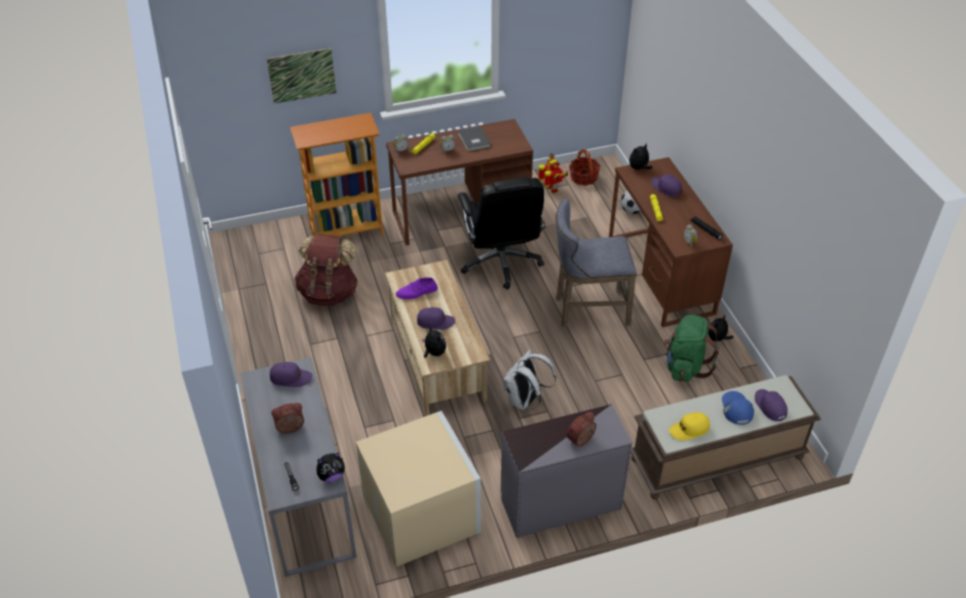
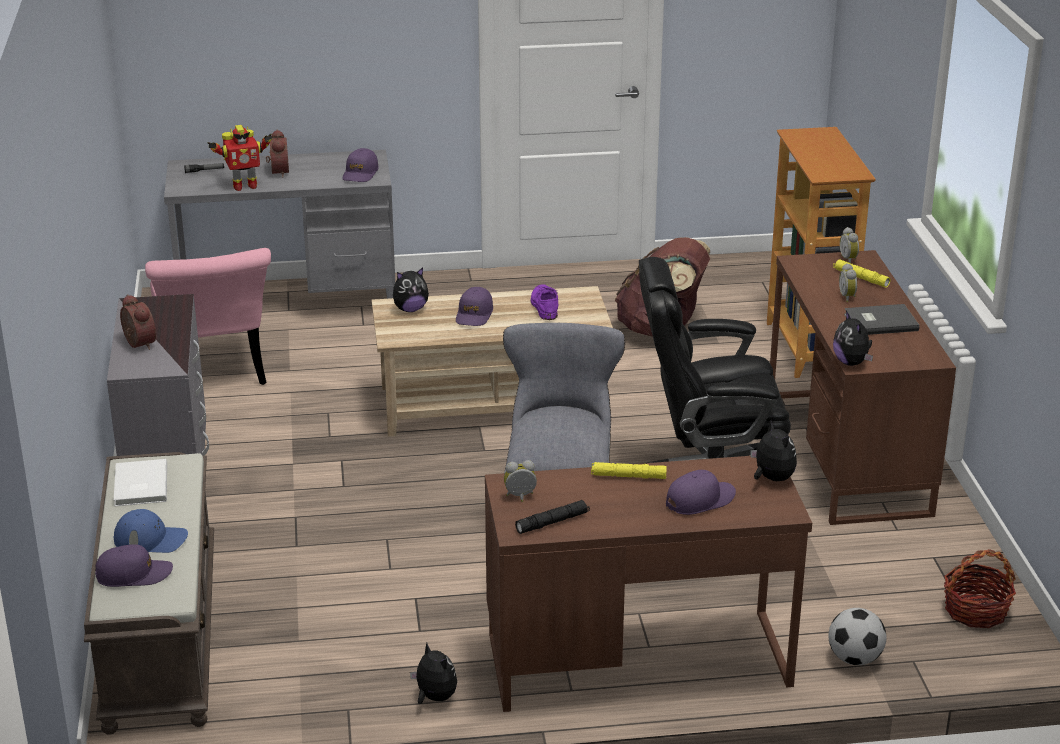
camera: 100 degrees right, 15 degrees down
(302, 75) = (890, 74): picture -> none
(331, 476) = (191, 189): plush toy -> plush toy (851, 362)
(423, 514) = (215, 374): beige storage box -> pink chair
(525, 401) = (372, 469): white backpack -> none
(551, 189) = (930, 563): toy robot -> toy robot (244, 186)
(685, 366) = (380, 642): green backpack -> none
(689, 429) = (139, 486): yellow cap -> white book

